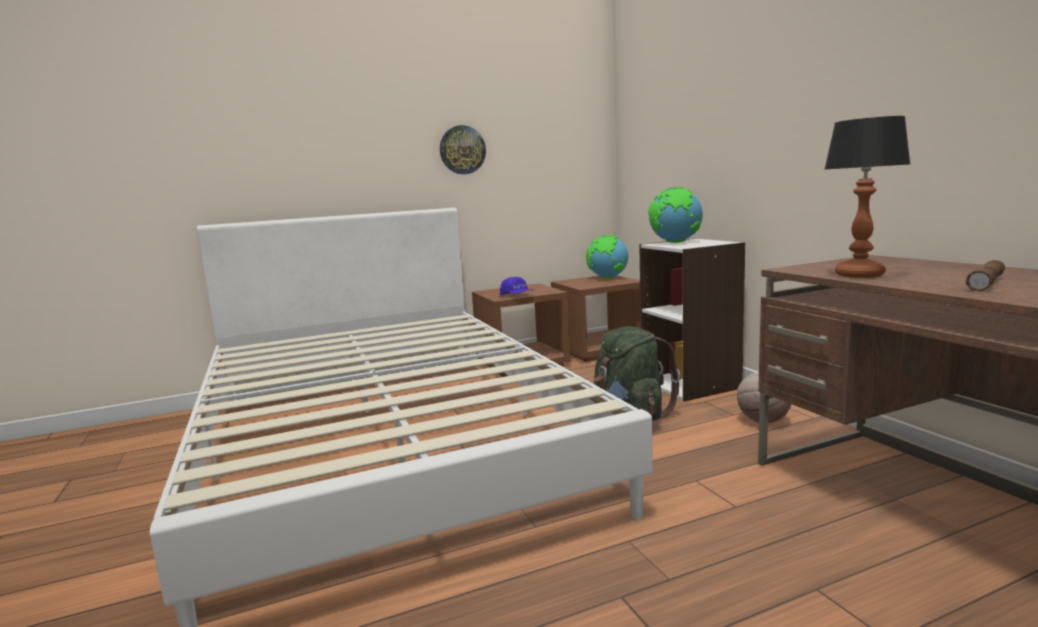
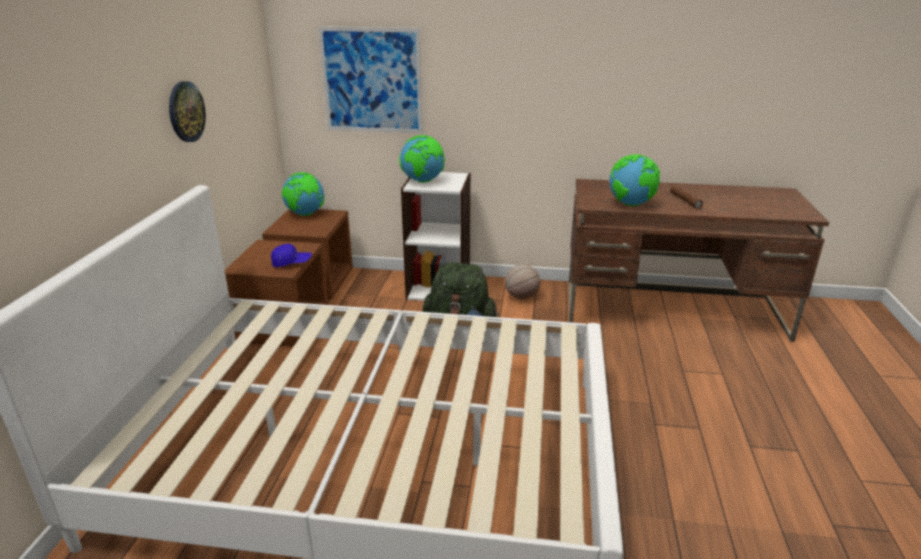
camera: 60 degrees left, 15 degrees up
(674, 138) = (372, 80): none -> picture
(860, 275) = (631, 204): table lamp -> globe

